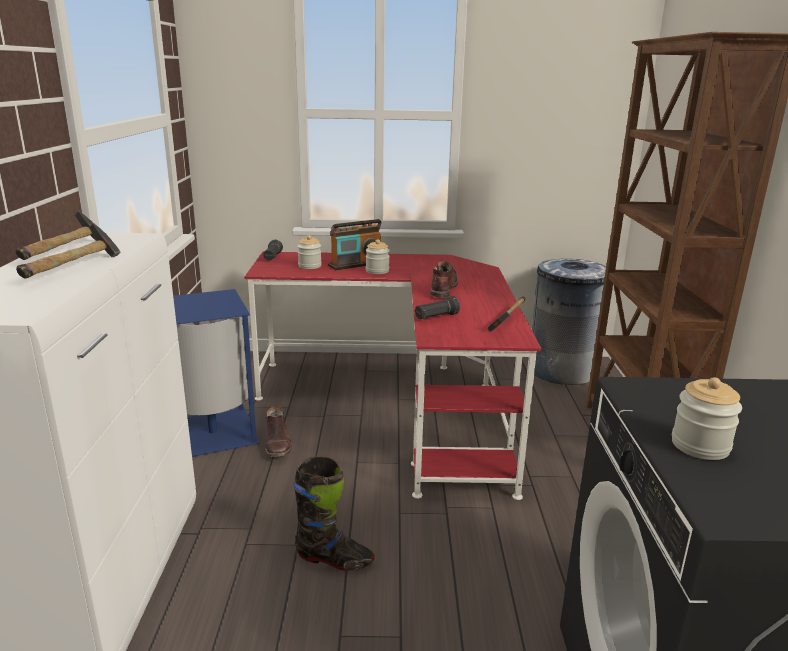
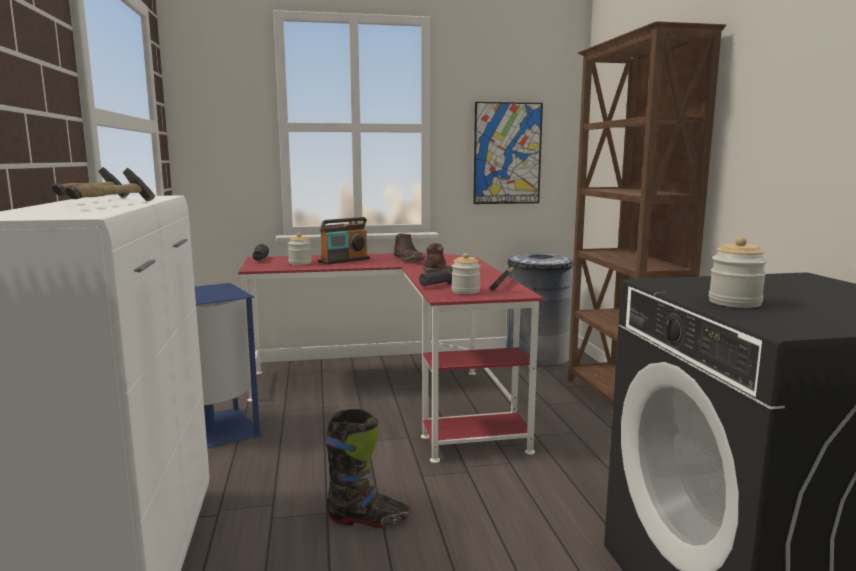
camera: 10 degrees left, 10 degrees down
(278, 444) = (282, 434): brown boot -> brown boot (409, 259)
(377, 271) = (367, 263): jar -> jar (465, 291)
(549, 146) = (507, 153): none -> picture

